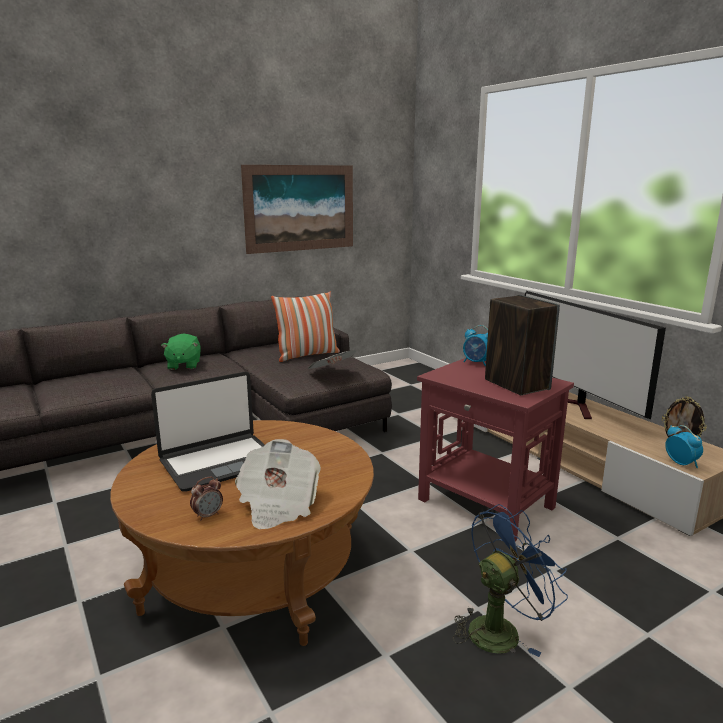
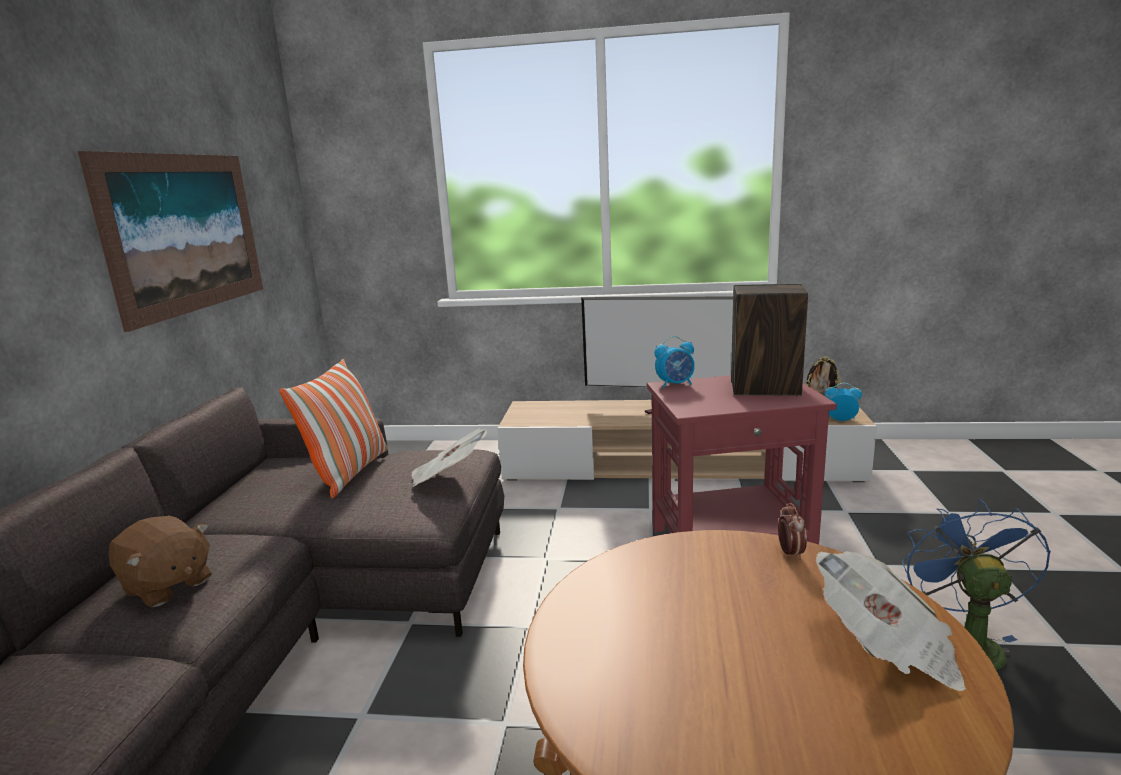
camera: 50 degrees left, 0 degrees up
(183, 365) = (167, 586): green plush toy -> brown plush toy
(208, 515) = (895, 731): alarm clock -> alarm clock (790, 553)
(219, 462) = (696, 662): laptop -> none

